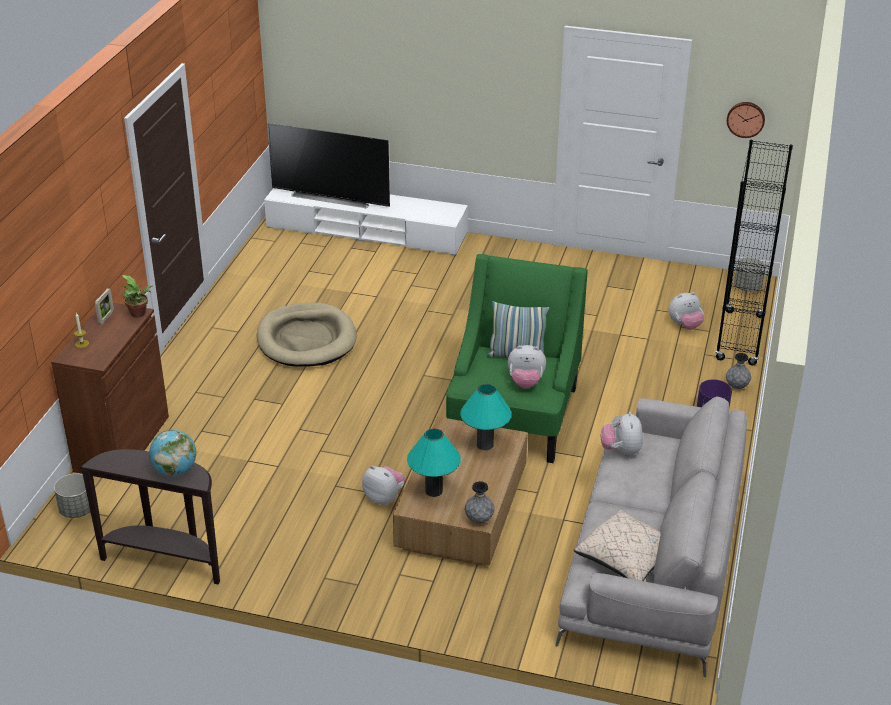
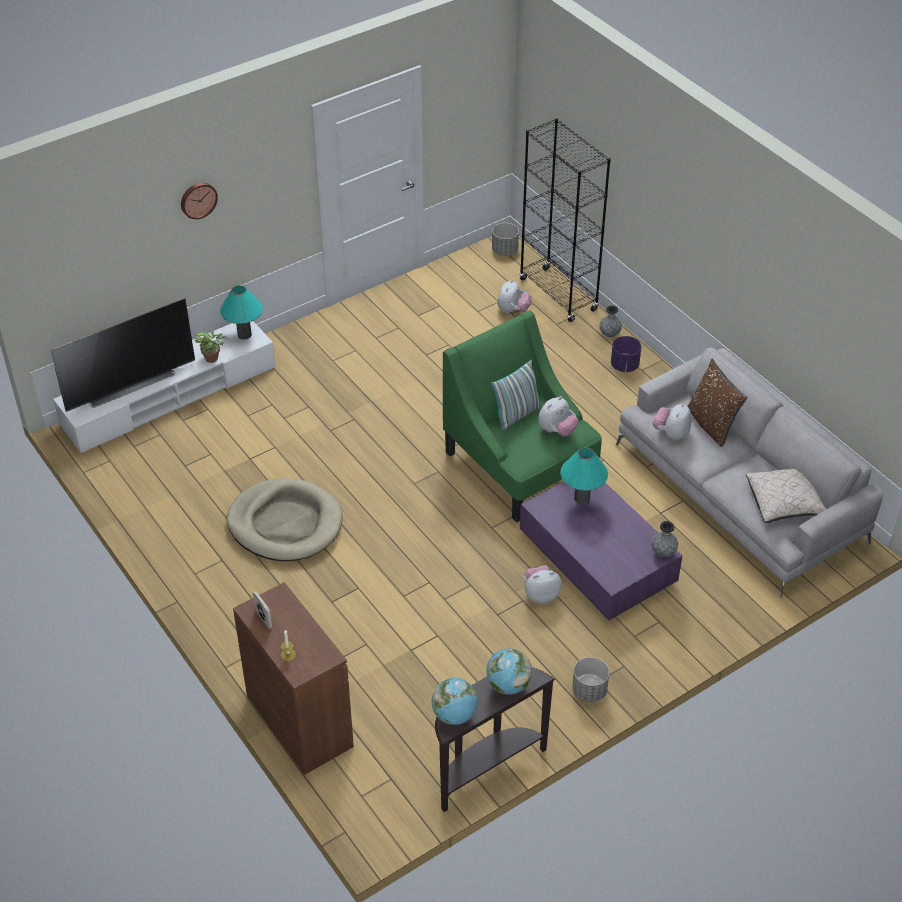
camera: 50 degrees left, 10 degrees up
(76, 510) = (361, 797): grey planter -> grey planter (589, 691)
(116, 459) = (454, 715): none -> globe
(139, 314) = (283, 595): potted plant -> potted plant (213, 358)
(433, 491) = (607, 557): turquoise table lamp -> turquoise table lamp (244, 334)
(462, 510) = (597, 559): brown coffee table -> purple coffee table
(621, 451) = (671, 433): plush toy -> plush toy turned 75 degrees clockwise
(666, 468) = (711, 424): none -> brown pillow
(745, 119) = (471, 111): wall clock -> wall clock (198, 199)

